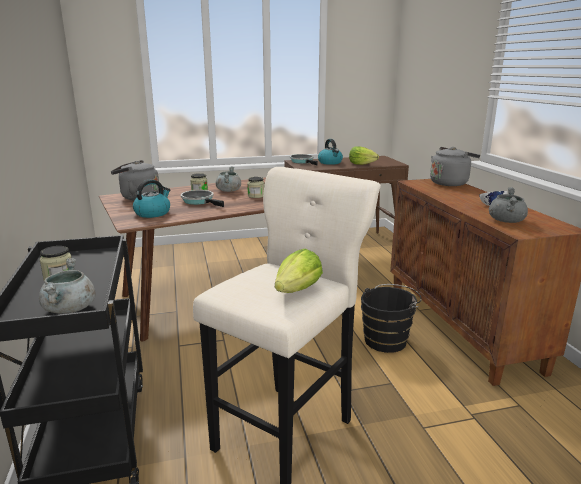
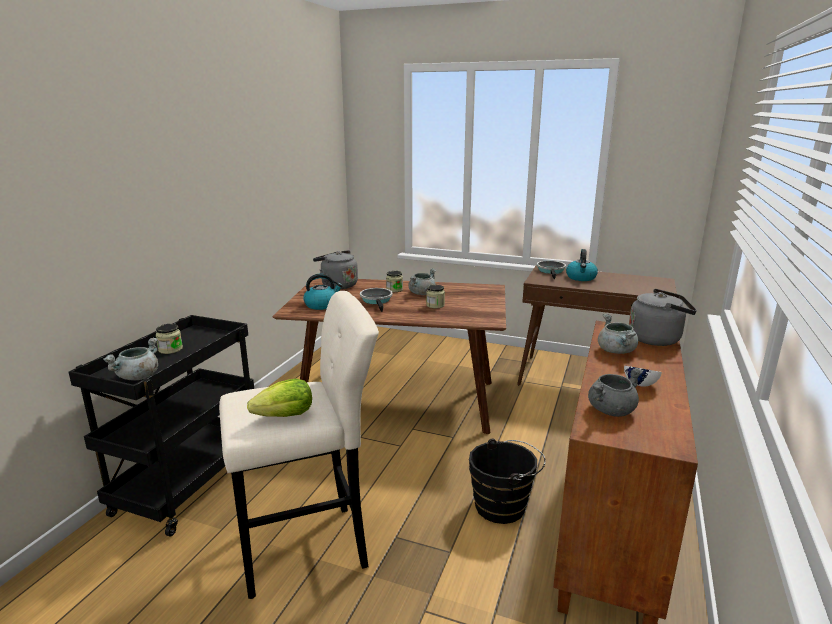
camera: 35 degrees right, 0 degrees up
(361, 164) = (615, 287): lettuce -> none
(444, 193) = (616, 351): none -> grey cooking pot

